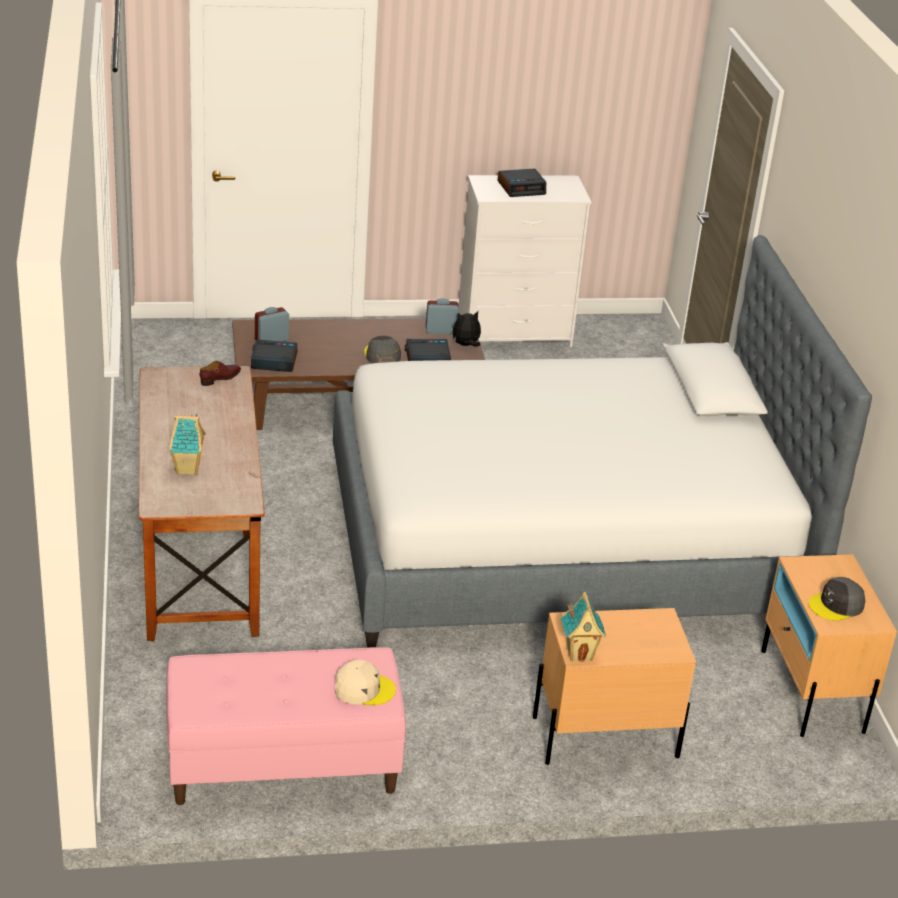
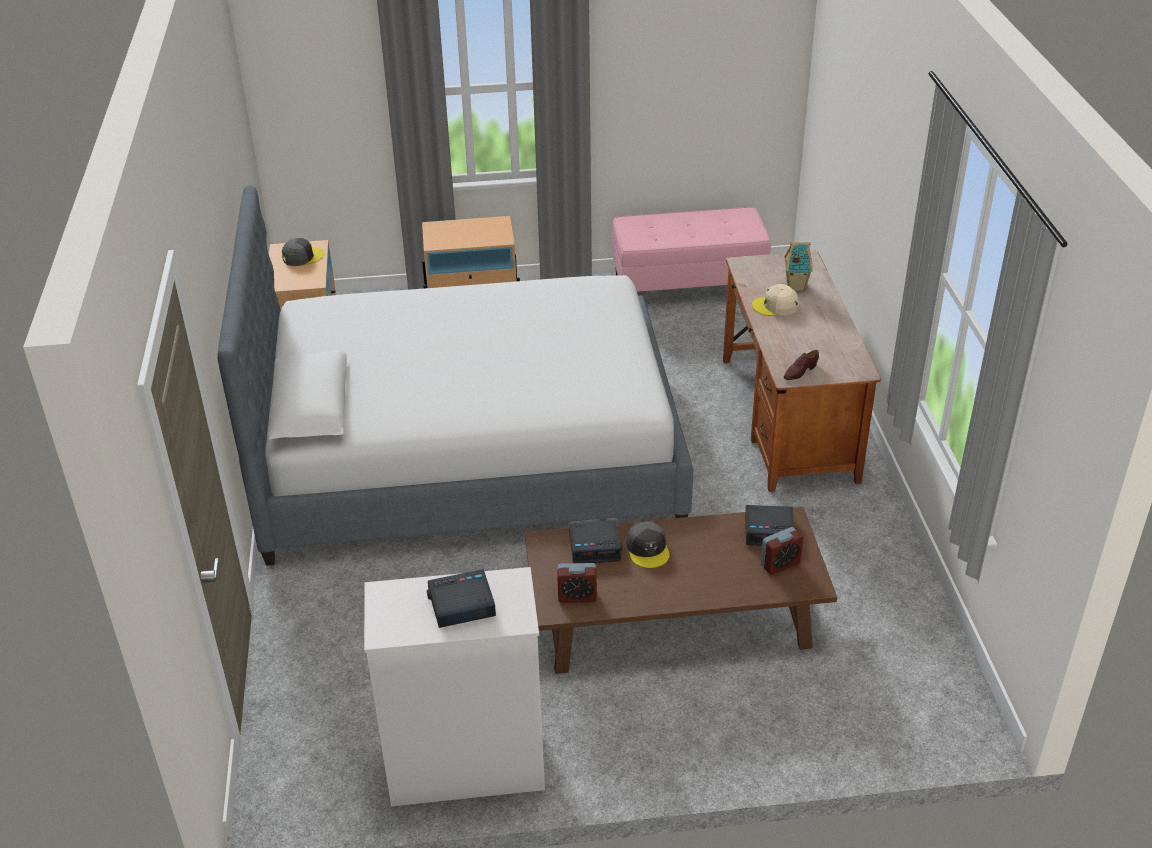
camera: 175 degrees left, 5 degrees up
(363, 689) = (640, 228): beige cap -> beige cap (775, 306)
(466, 345) = (547, 573): plush toy -> none
(579, 653) = (499, 222): toy house -> none

